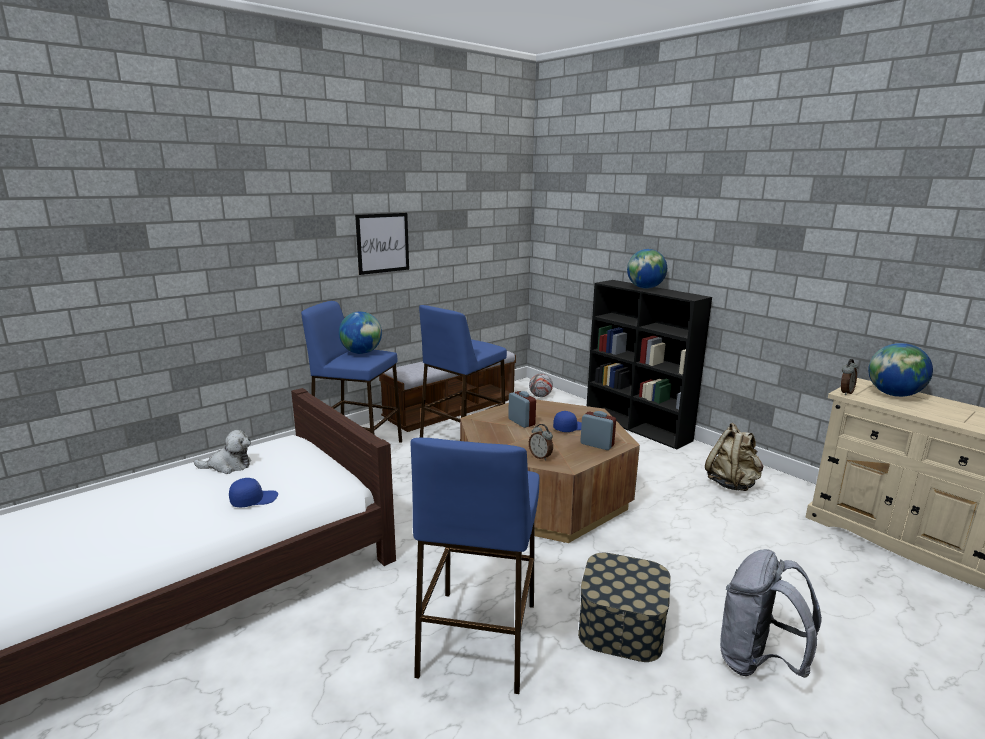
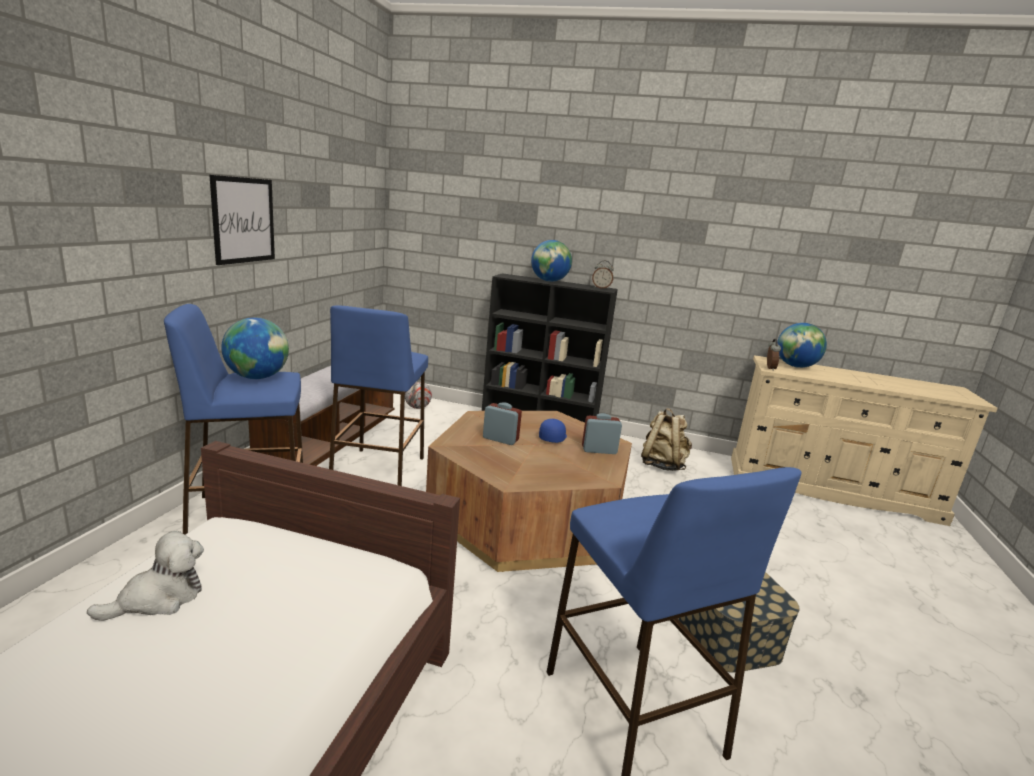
camera: 35 degrees left, 0 degrees up
(254, 500) = (278, 643): blue cap -> none
(540, 457) = (568, 475): alarm clock -> alarm clock (601, 288)
(757, 661) = (839, 624): grey backpack -> none

